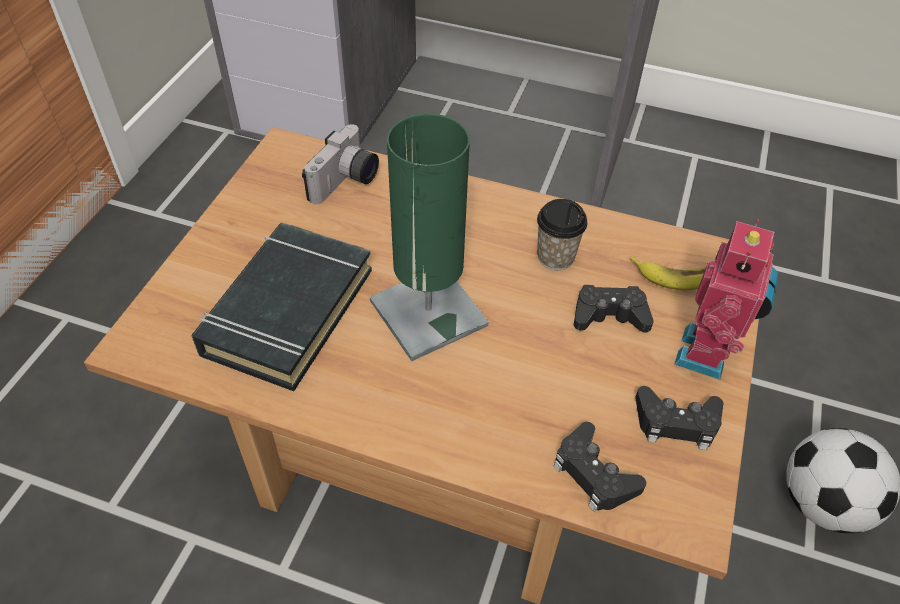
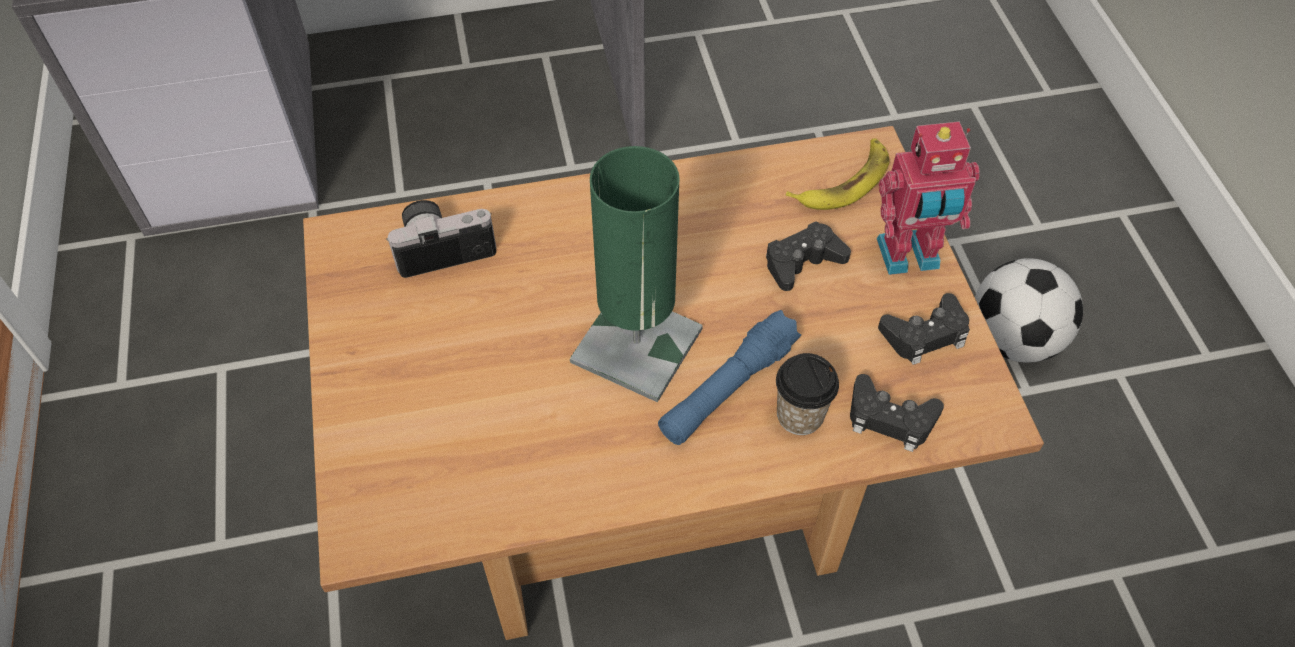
camera: 30 degrees left, 5 degrees up
(287, 311) = (495, 416): black book -> none
(346, 183) = (443, 246): camera -> camera turned 105 degrees counterclockwise
(474, 379) = (728, 388): none -> blue flashlight
(555, 257) = (714, 226): cup -> cup (799, 415)
(707, 354) = (909, 257): toy robot -> toy robot turned 90 degrees clockwise

